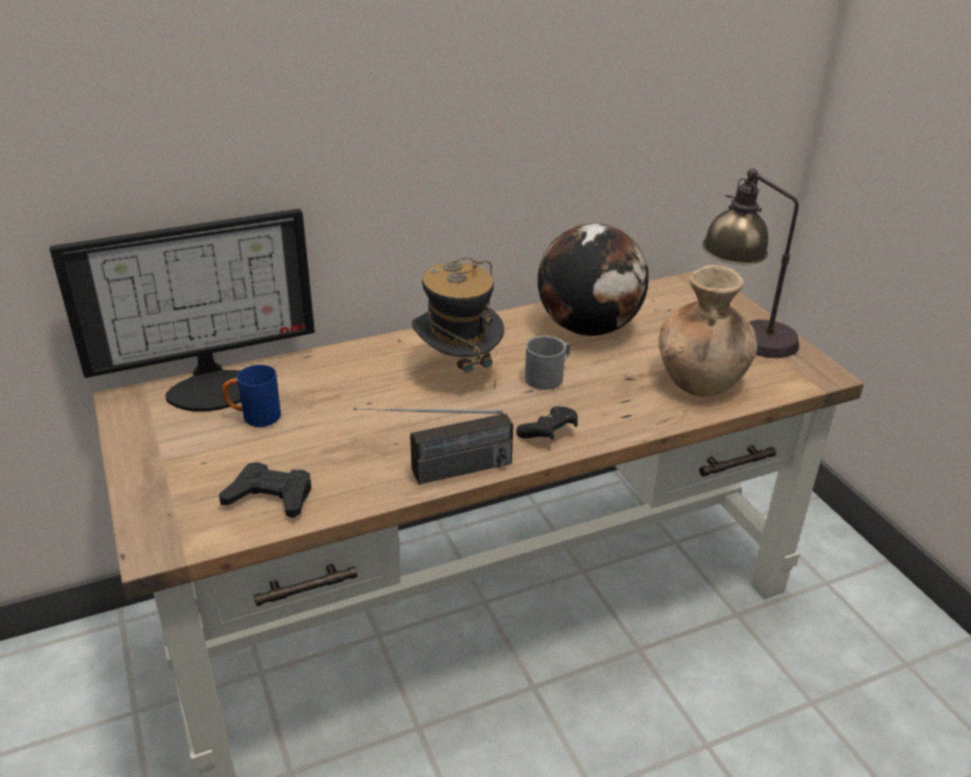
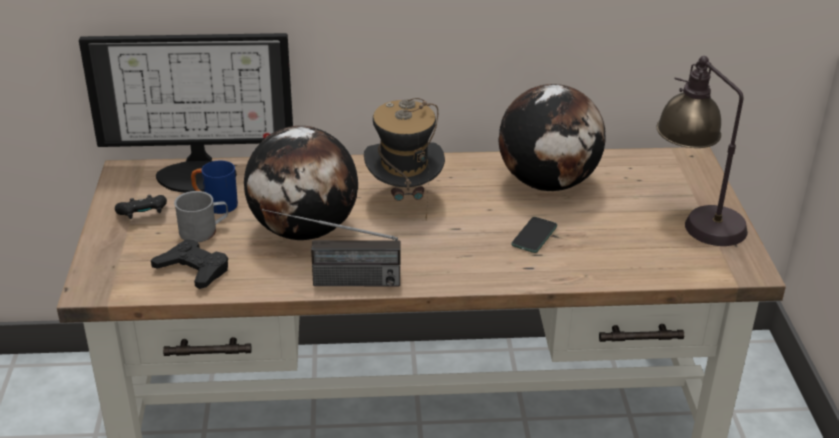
camera: 20 degrees right, 0 degrees up
(372, 425) = (304, 231): none -> globe
(548, 376) = (481, 219): grey mug -> grey mug (204, 231)
(549, 433) = (448, 268): black game controller -> black game controller (143, 215)
(610, 382) = (534, 236): none -> phone
(700, 381) = (621, 251): brown vase -> none

